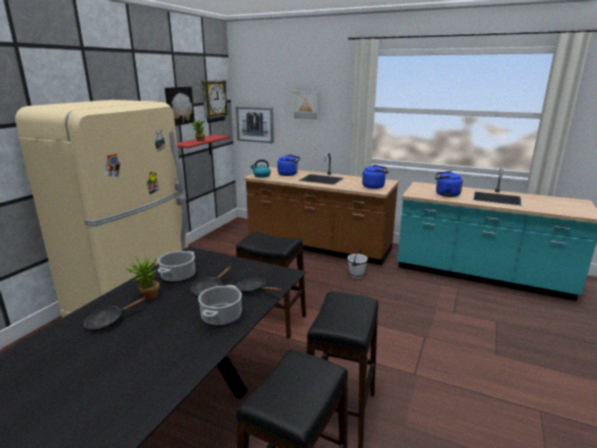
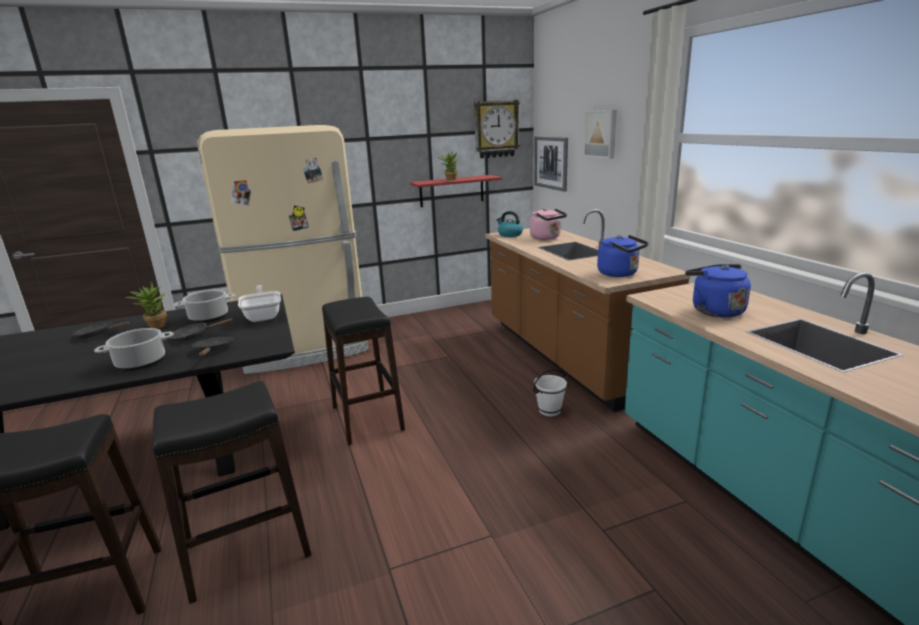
camera: 45 degrees right, 0 degrees up
(178, 105) = (429, 134): picture -> none
(221, 262) = (263, 315): none -> frying pan
(289, 174) = (547, 238): blue kettle -> pink kettle

